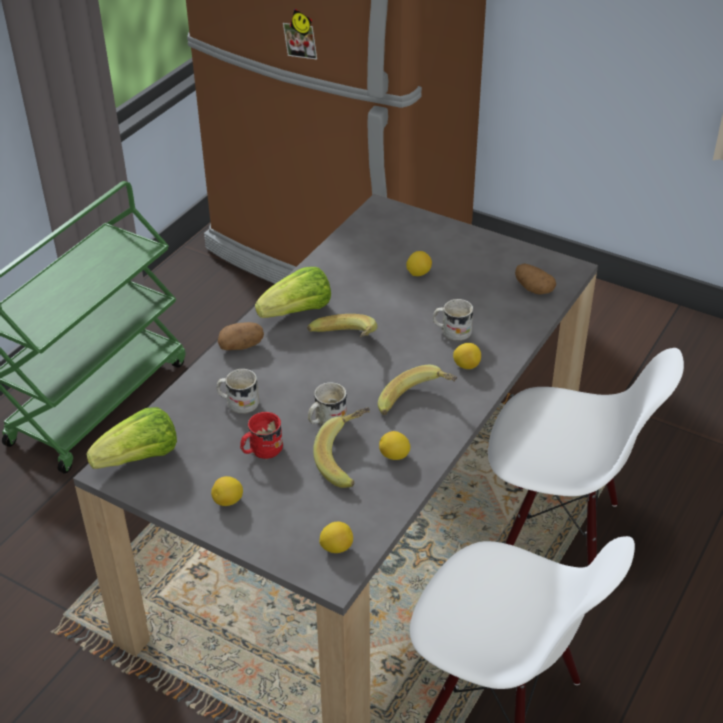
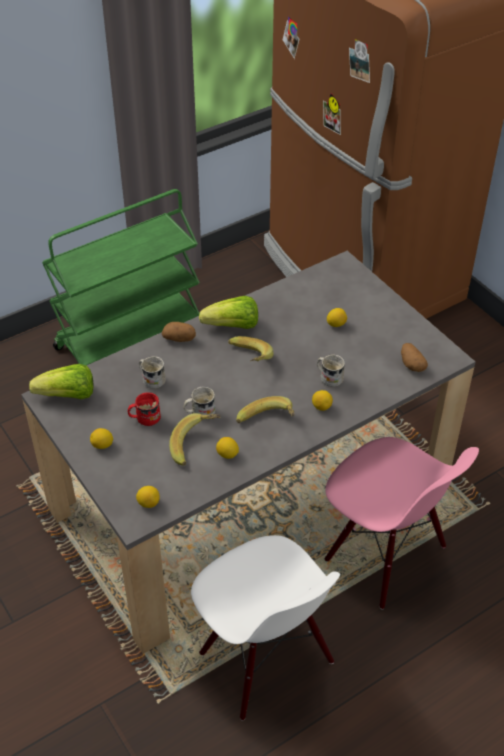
camera: 25 degrees right, 5 degrees up
(558, 538) = (384, 555): white chair -> pink chair

